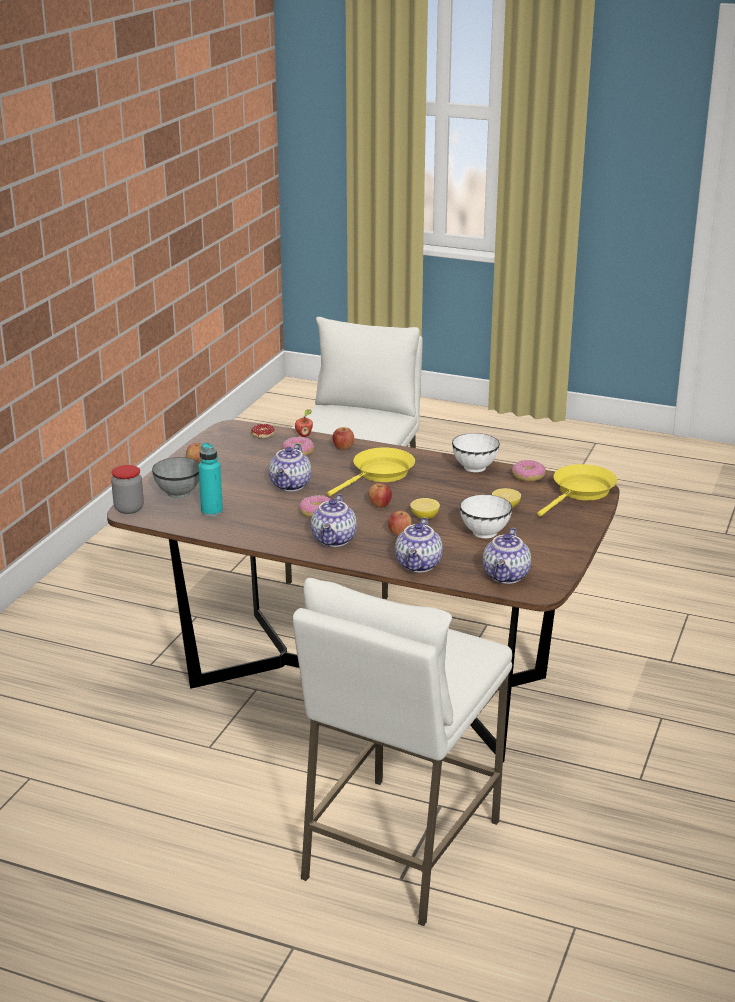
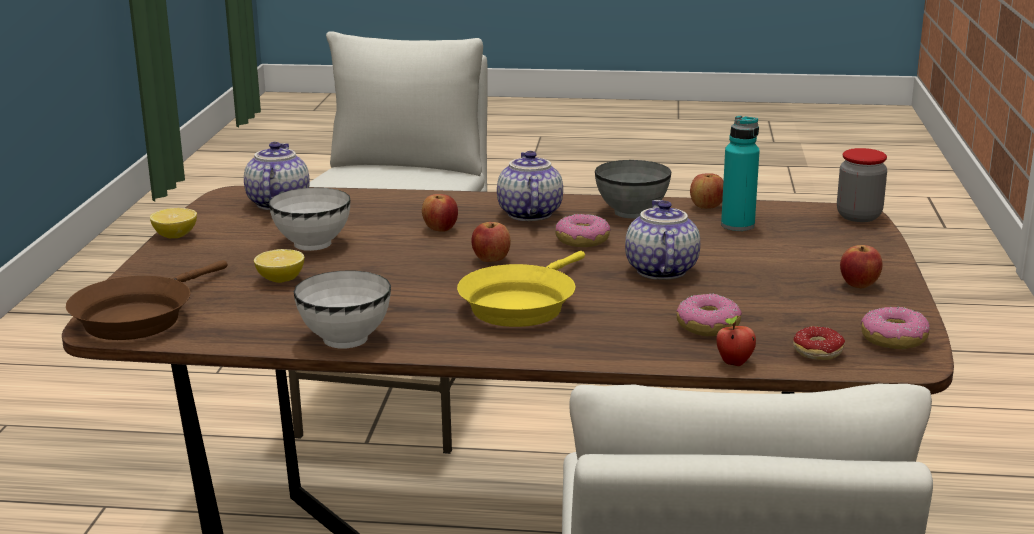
camera: 165 degrees right, 5 degrees down
(178, 493) = (822, 242): grey bowl -> grey bowl (632, 212)
(343, 448) = (629, 346): apple -> apple (706, 207)
(419, 565) = (397, 202): teapot -> none
(424, 517) = (412, 252): lemon -> lemon (175, 235)
(528, 476) = (237, 334): donut -> donut (893, 339)
(581, 492) = (139, 317): yellow frying pan -> brown frying pan

